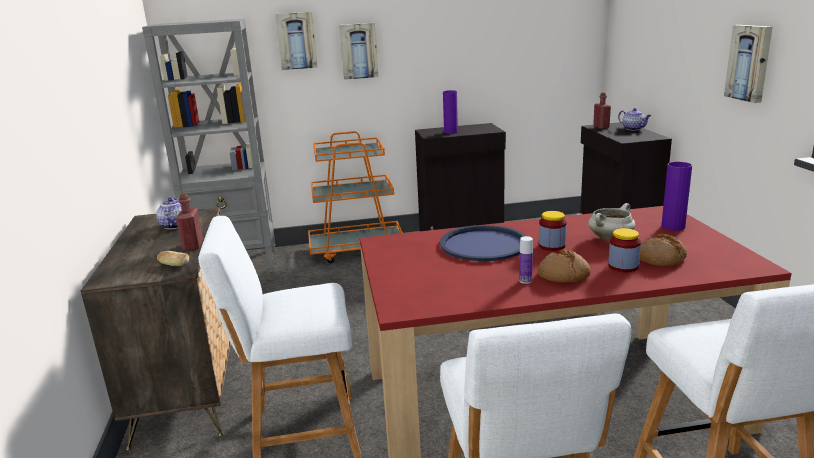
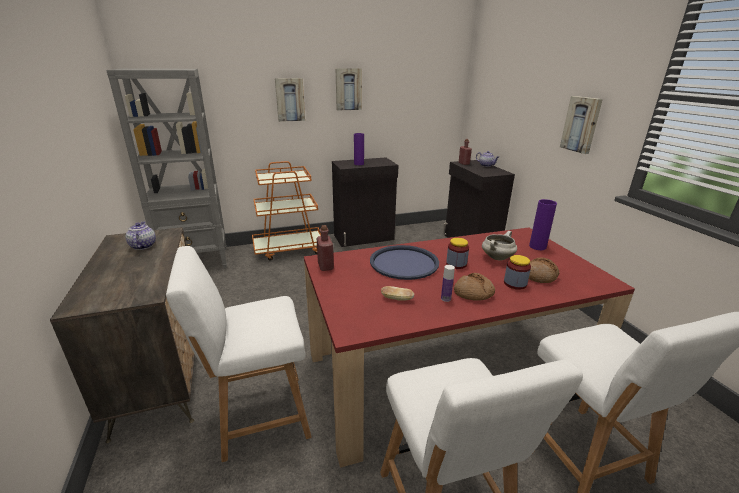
camera: 10 degrees left, 5 degrees up
(174, 265) = (143, 289): bread -> bread (397, 299)
(193, 246) = (160, 267): red bottle -> red bottle (325, 266)
(296, 41) = (240, 89): picture -> picture (348, 89)

